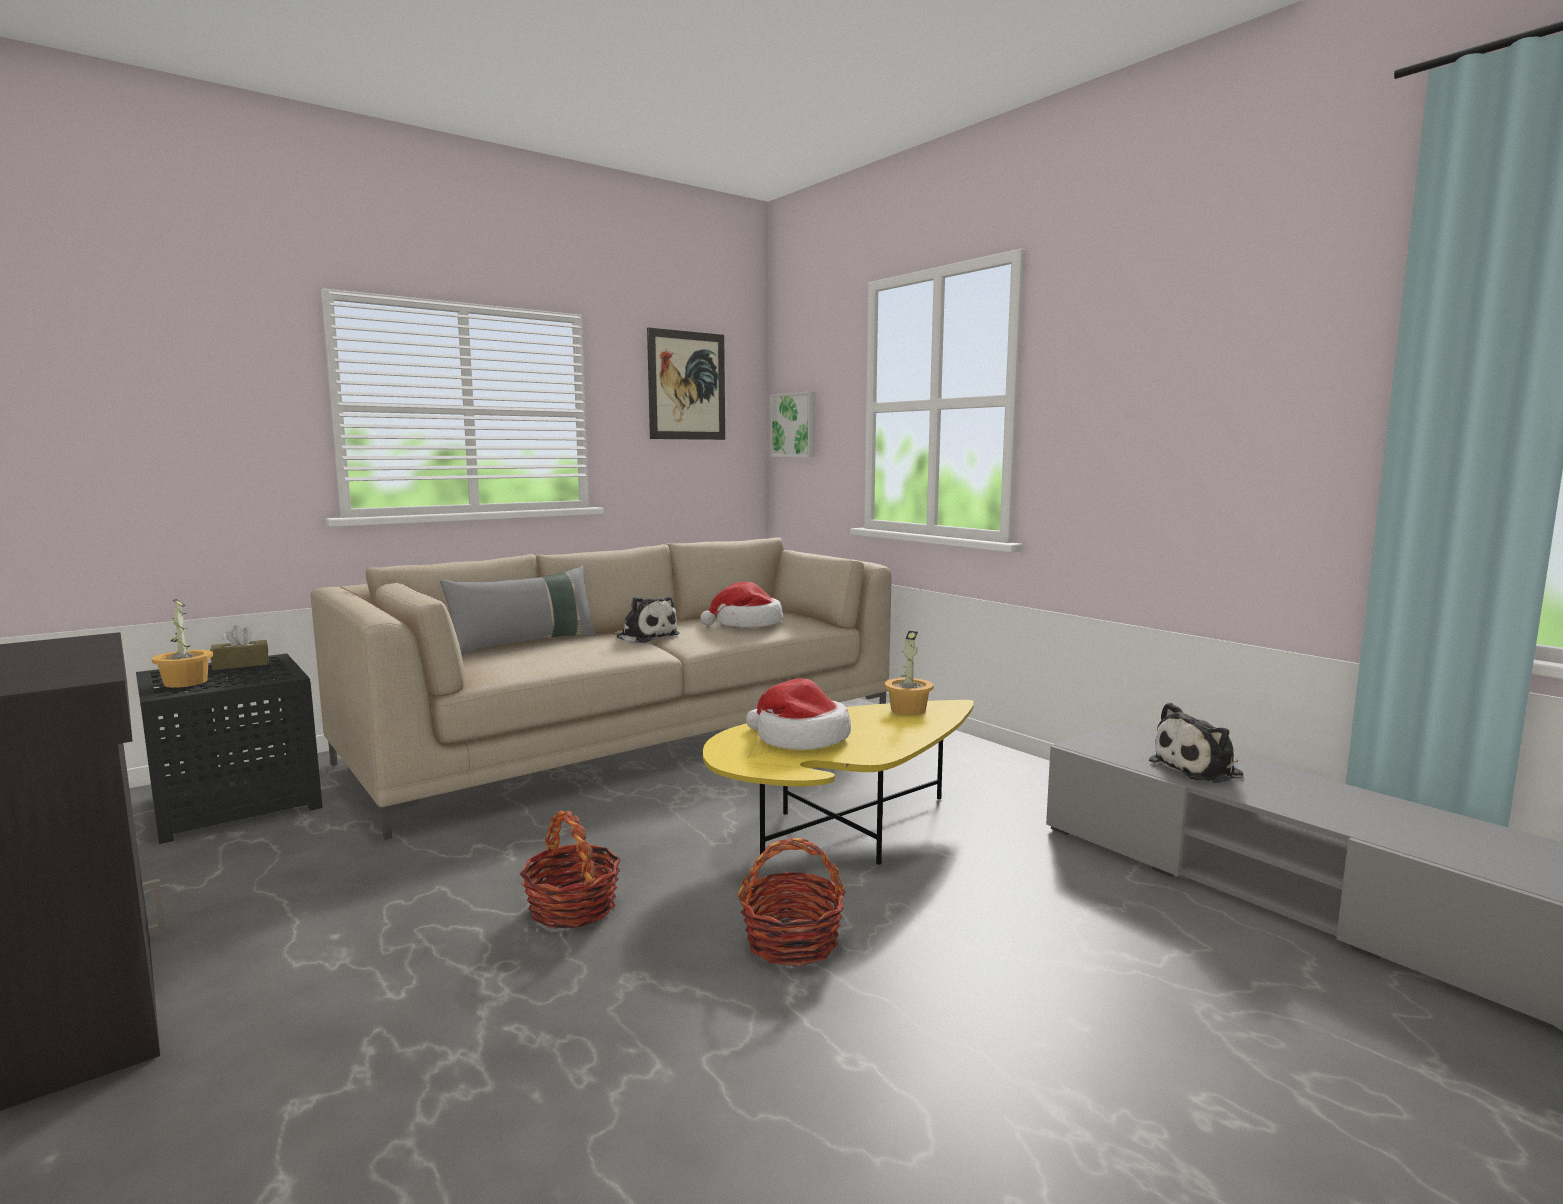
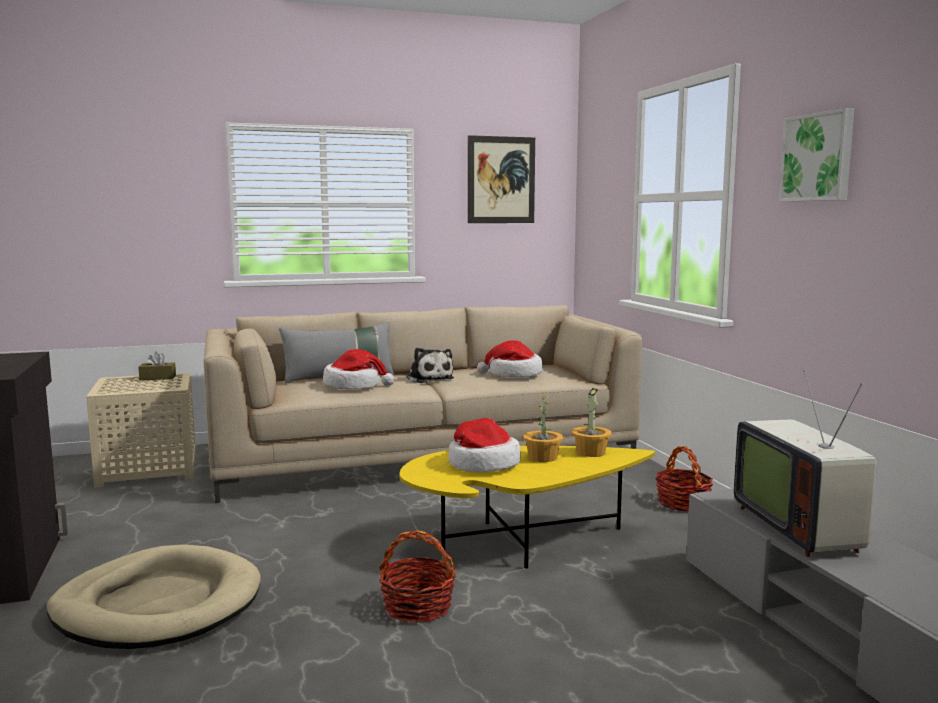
camera: 20 degrees right, 0 degrees up
(185, 682) = (118, 386): potted plant -> potted plant (542, 457)
(238, 801) = (150, 468): black side table -> beige side table
(406, 1016) = (158, 605): none -> beige dog bed
(560, 652) = (354, 385): none -> hat
(572, 908) = (295, 561): basket -> basket (682, 503)
(795, 425) = (591, 211): picture -> picture (818, 157)
(1200, 769) = (800, 527): plush toy -> television

